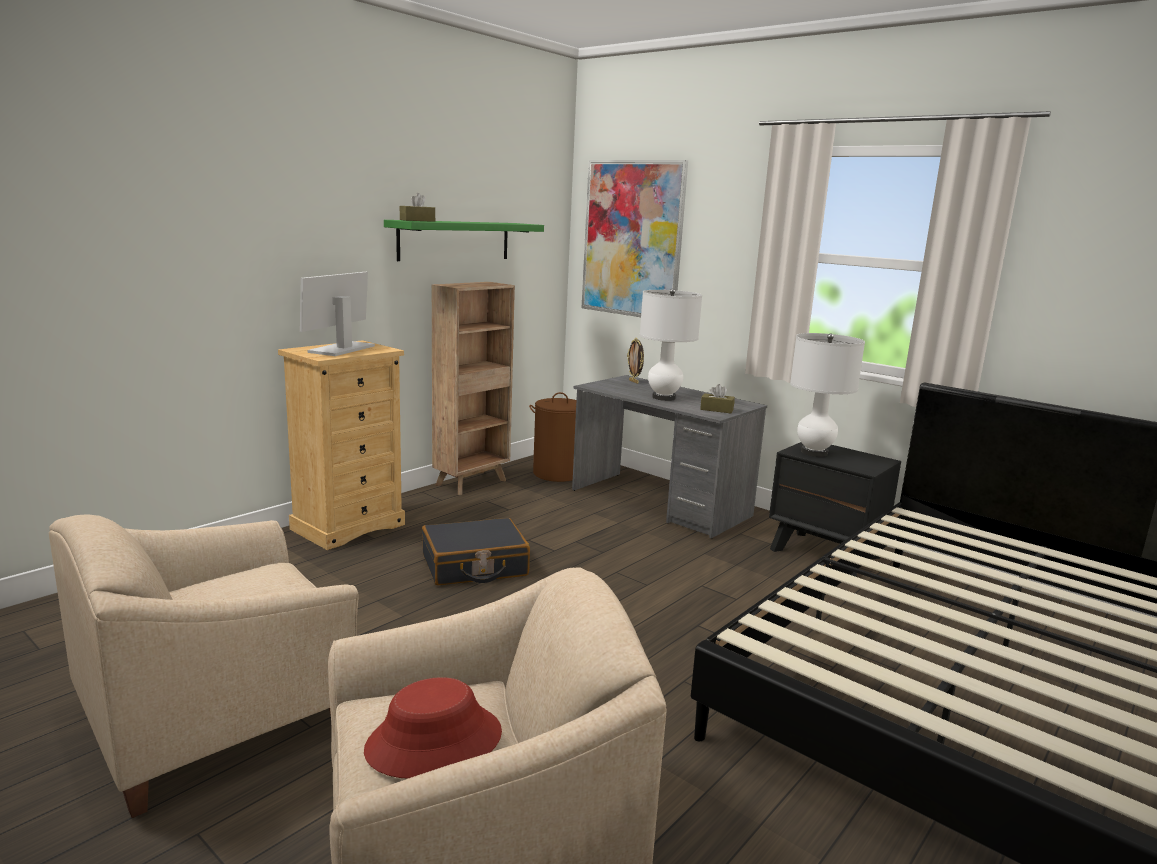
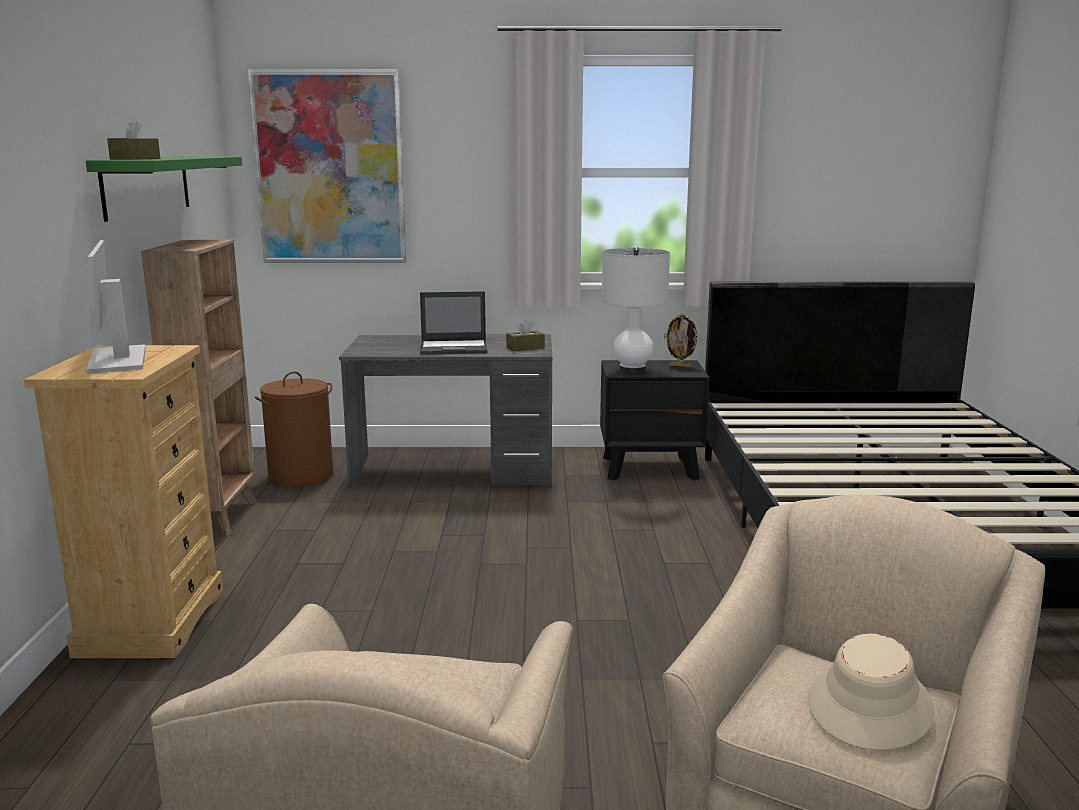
camera: 40 degrees left, 0 degrees up
(434, 742) = (870, 706): red hat -> beige hat
(474, 566) = (387, 599): black suitcase -> none
(634, 382) = (386, 339): picture frame -> picture frame (680, 366)
(664, 398) = (454, 348): white table lamp -> laptop

